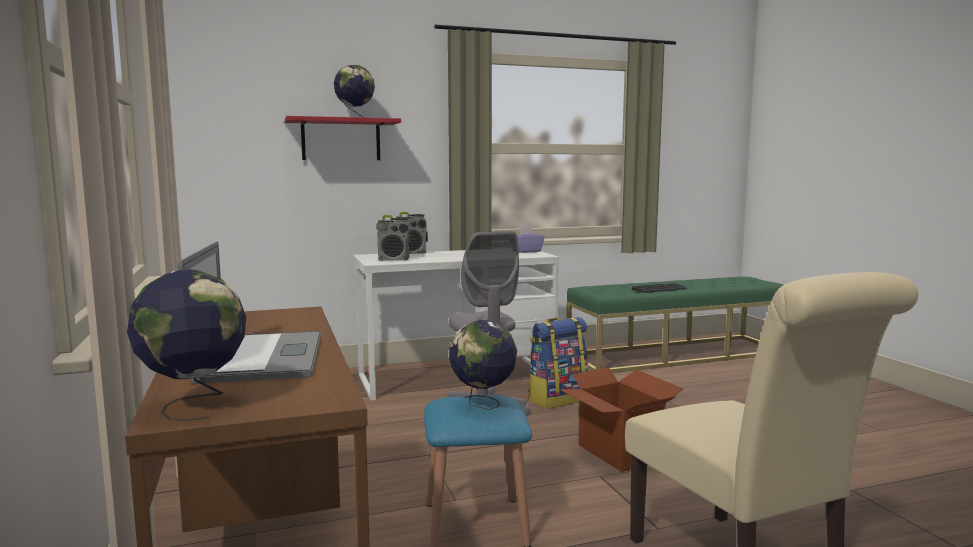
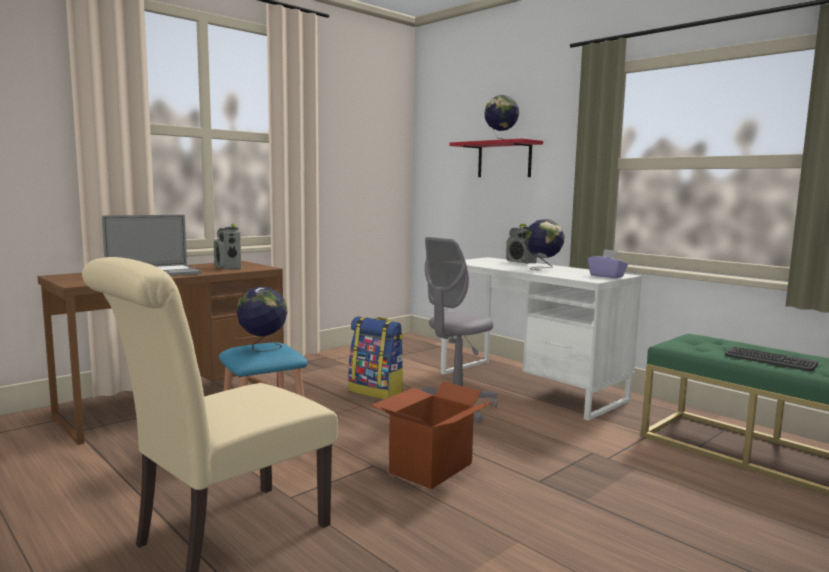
camera: 65 degrees right, 0 degrees up
(194, 404) = (74, 275): globe -> globe (543, 268)
(394, 259) = (479, 262): radio -> radio (228, 267)
(557, 399) = (534, 428): backpack -> backpack (377, 391)

